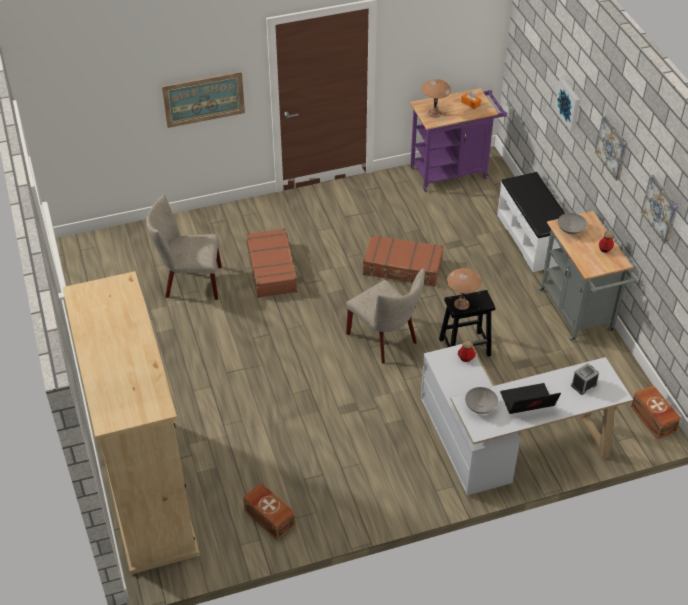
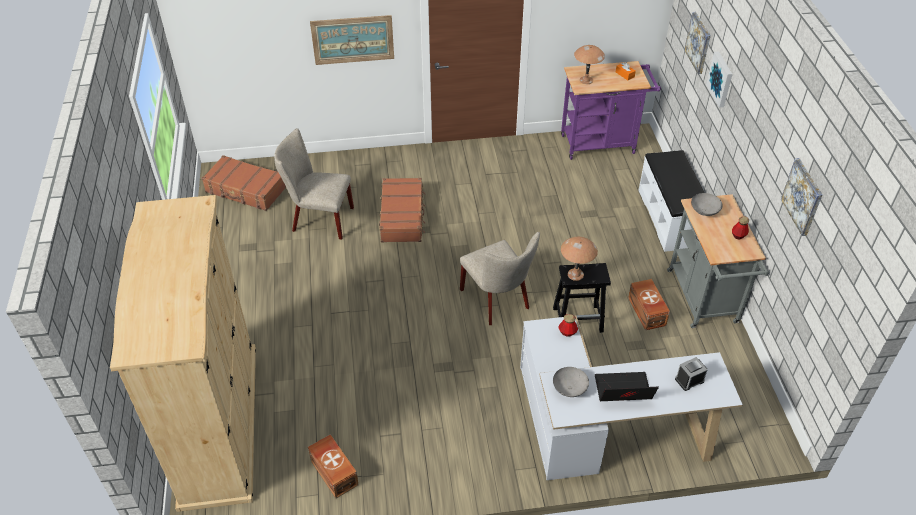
camera: 10 degrees right, 0 degrees up
(402, 267) = (531, 230): brown suitcase -> brown suitcase (245, 190)
(612, 147) = (759, 126): picture -> picture (698, 42)
(653, 419) = (766, 426): brown storage box -> brown storage box (646, 312)

